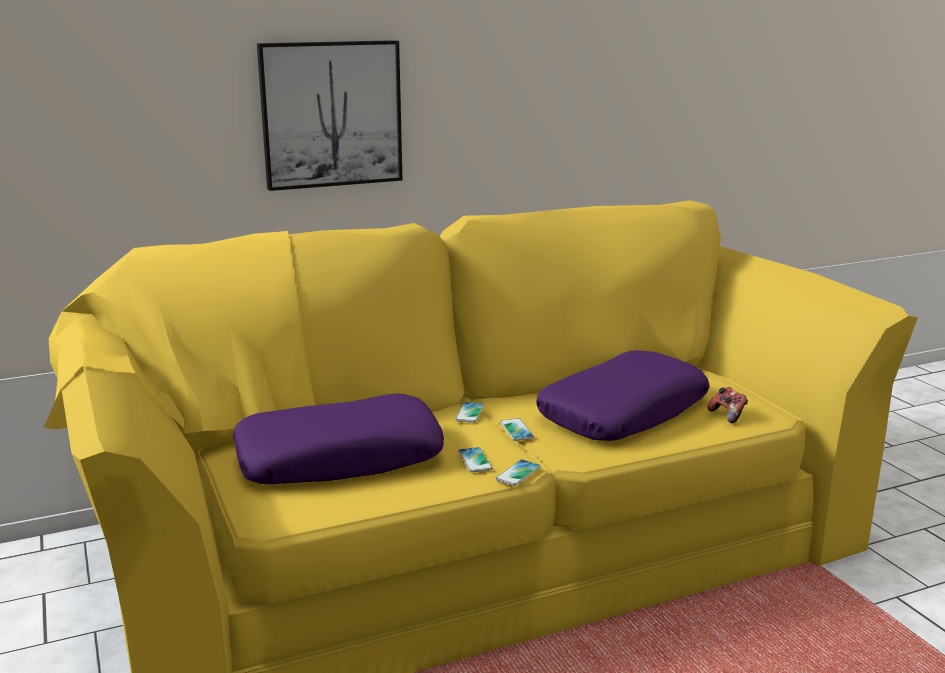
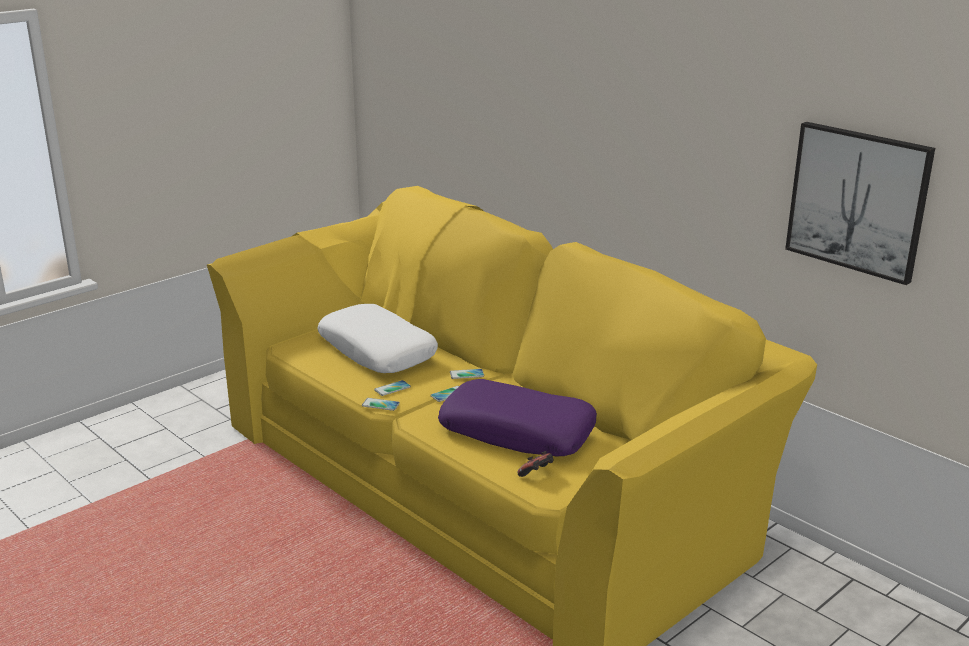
camera: 70 degrees right, 5 degrees up
(331, 114) = (551, 135): picture -> picture (858, 200)
(340, 459) = (378, 351): purple pillow -> white pillow

